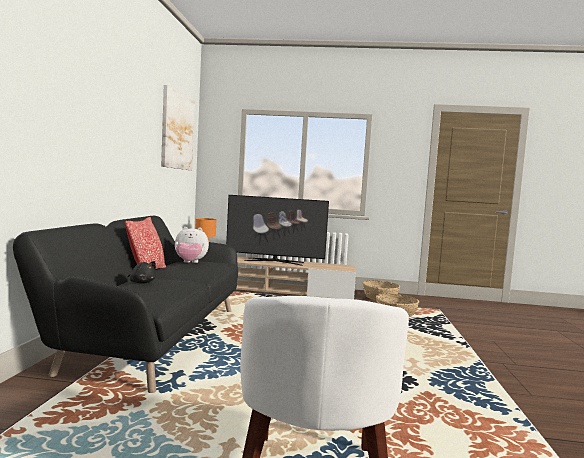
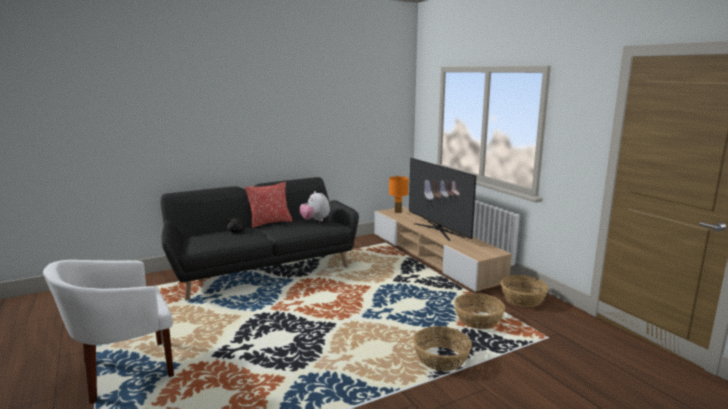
camera: 55 degrees right, 10 degrees up
(177, 131) = (367, 99): picture -> none
(443, 337) = (441, 359): none -> basket

